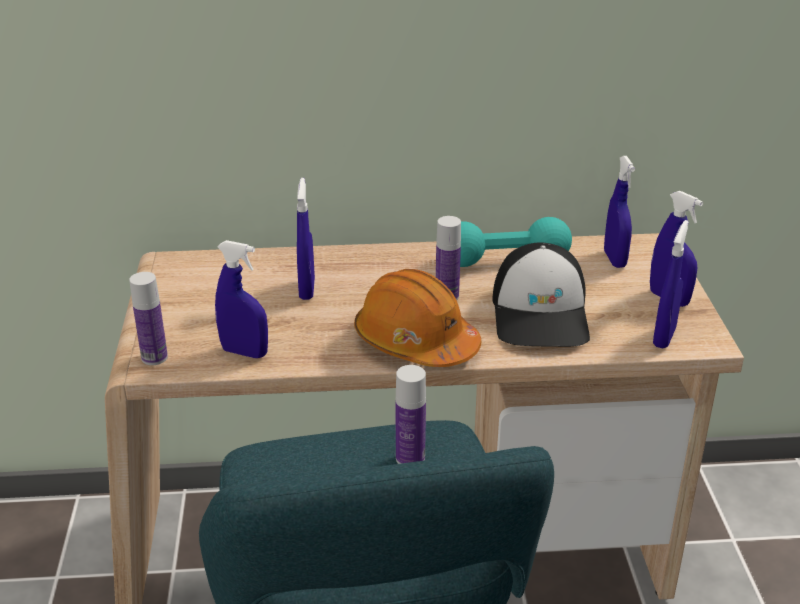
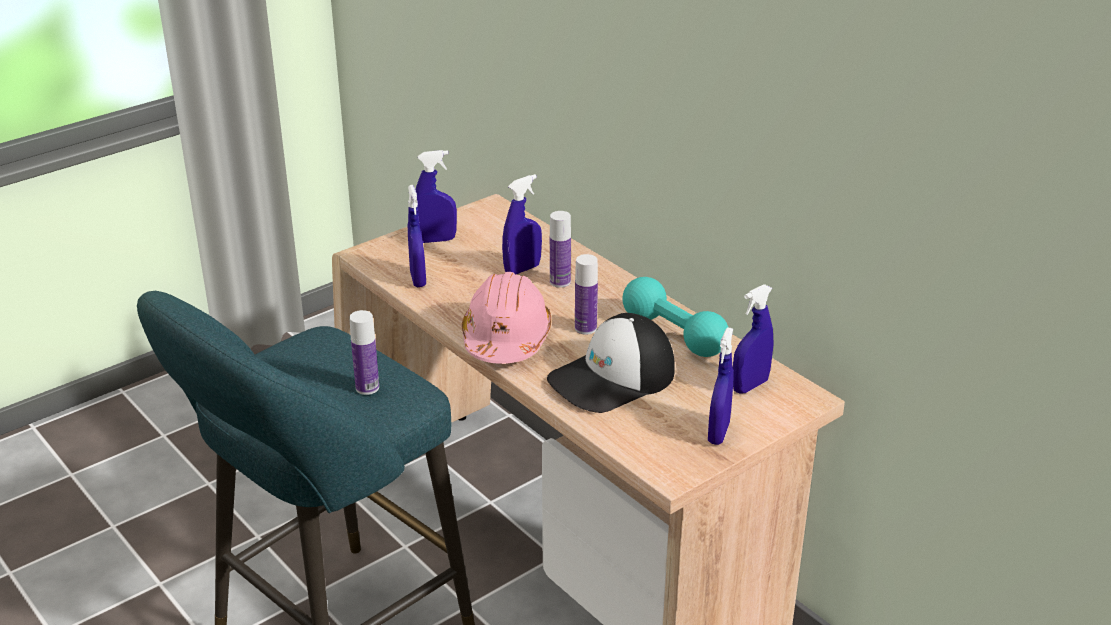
camera: 55 degrees right, 0 degrees up
(154, 357) = (376, 252): bottle -> bottle (560, 282)
(415, 342) = (506, 338): orange hard hat -> pink hard hat
(664, 337) = (650, 448): blue spray bottle -> blue spray bottle (436, 240)

